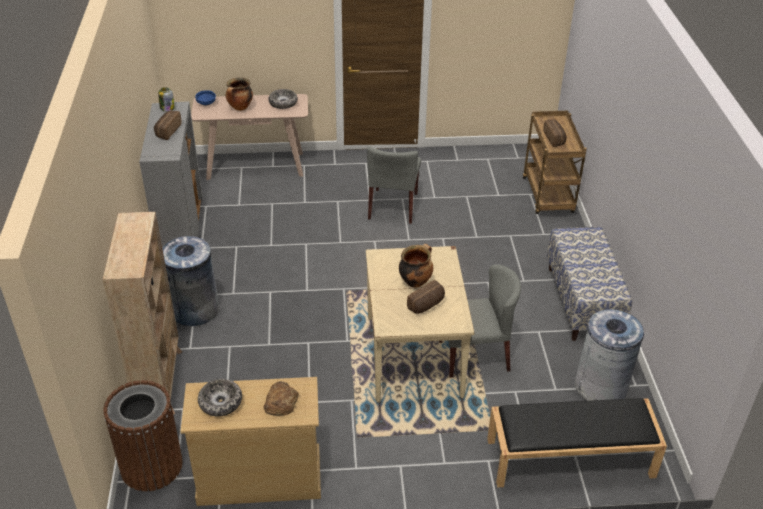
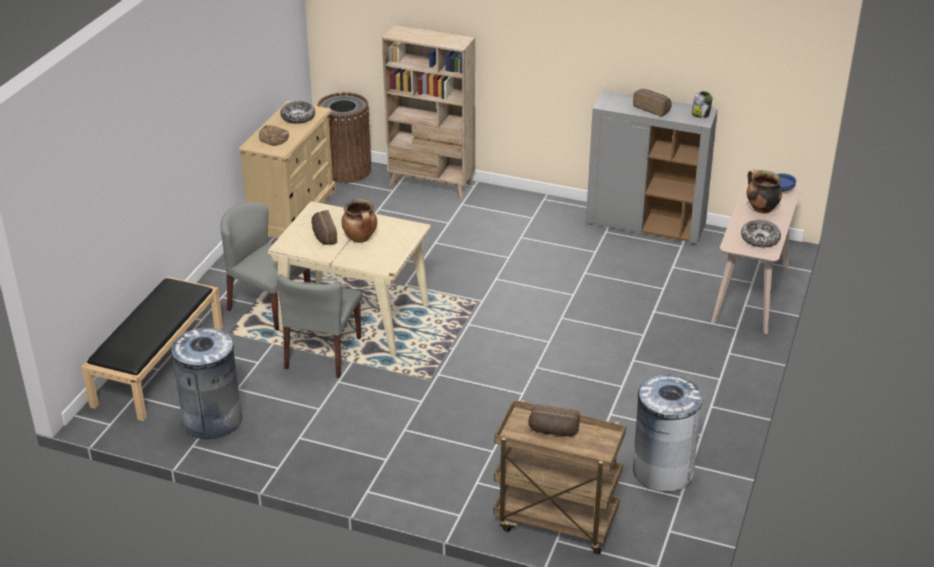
camera: 115 degrees right, 5 degrees down
(194, 310) = (511, 213): grey trash can -> grey trash can (662, 470)
(393, 206) = (609, 374): grey chair -> grey chair (268, 307)
(582, 302) = (335, 462): bench -> none

